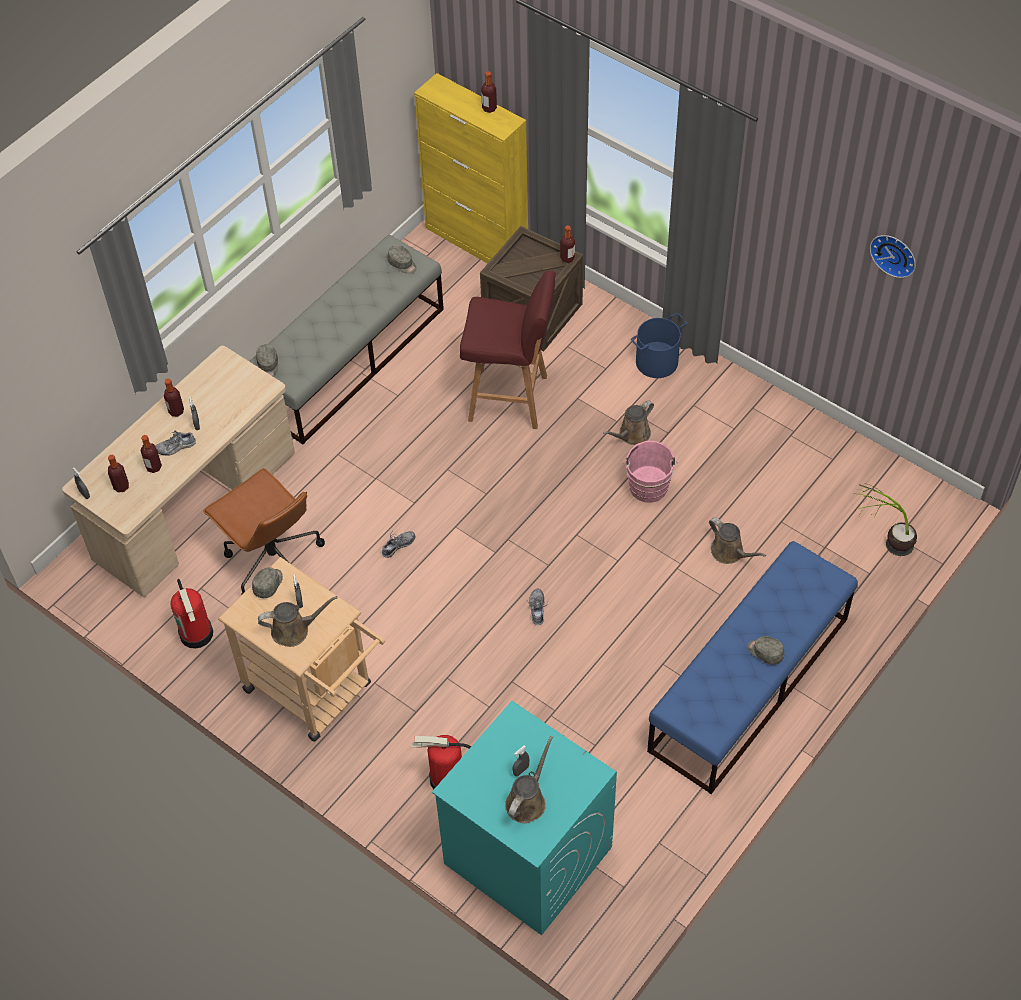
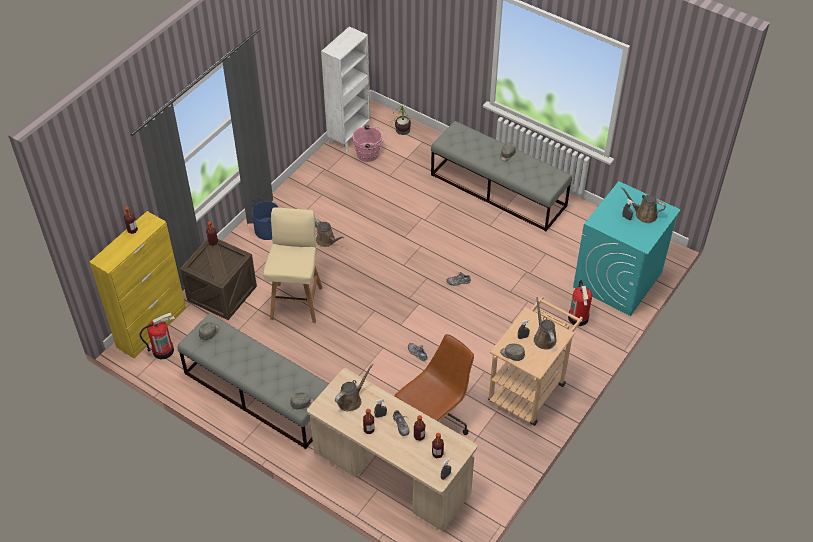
camera: 95 degrees left, 5 degrees down
(197, 634) = (495, 458): fire extinguisher -> fire extinguisher (163, 350)
(510, 399) = (297, 301): red stool -> beige stool
(648, 490) = (369, 233): pink bucket -> pink bucket (370, 154)
(729, 552) = (412, 197): brown watering can -> brown watering can (351, 399)
(748, 685) = (498, 190): blue bench -> grey bench
(876, 466) = (349, 136): none -> white bookcase
(894, 253) = (315, 23): wall clock -> none

